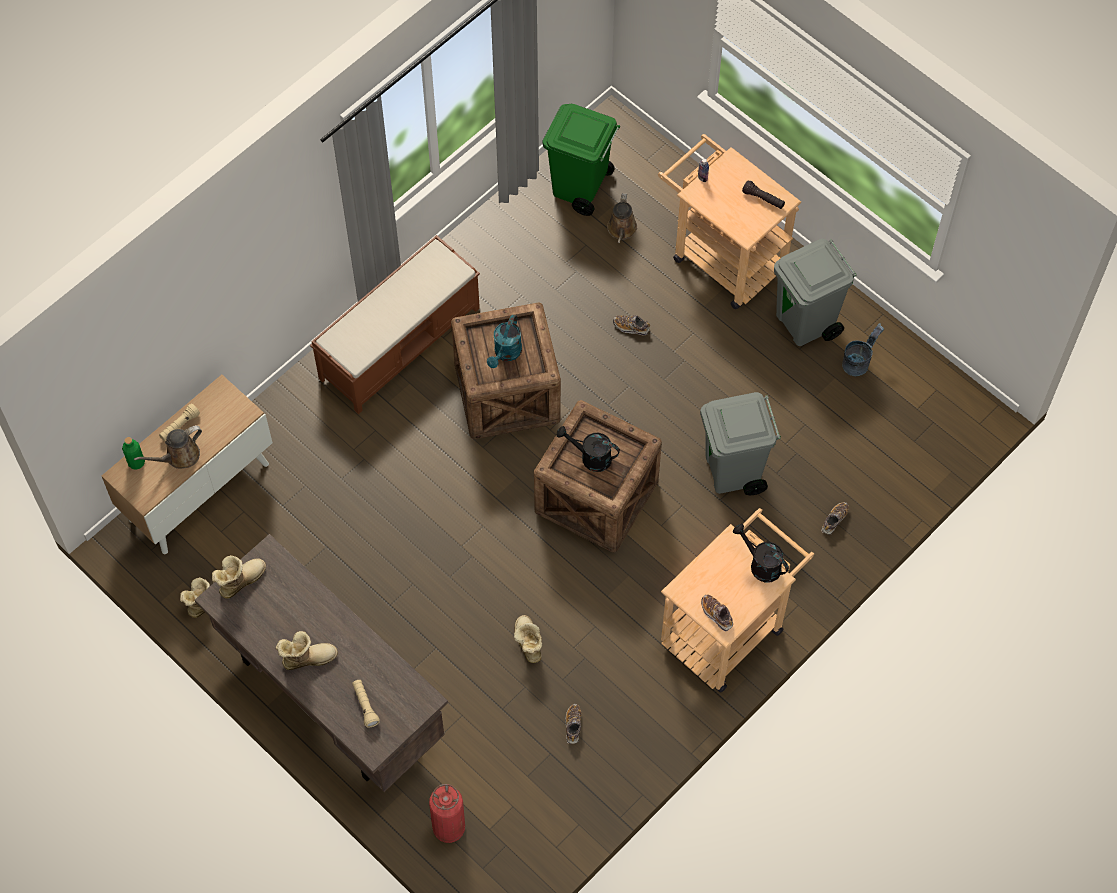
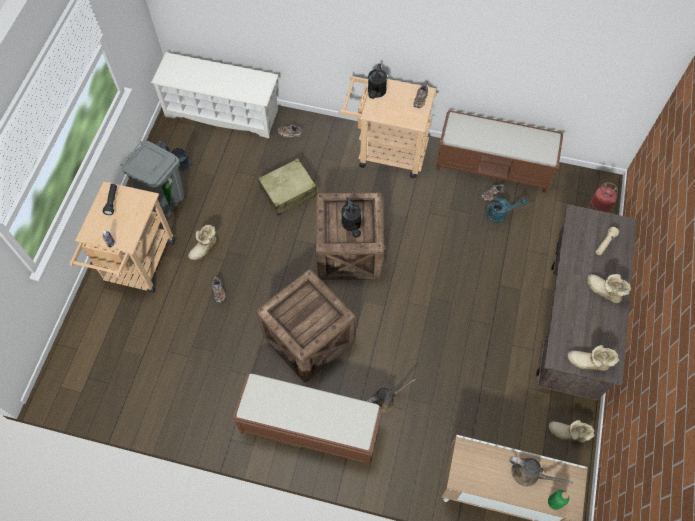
camera: 120 degrees left, 0 degrees up
(179, 426) = (506, 490): beige flashlight -> none
(506, 354) = (308, 312): turquoise watering can -> turquoise watering can (500, 214)
(527, 643) = (462, 240): boot -> boot (204, 249)
(580, 188) = (121, 379): green trash can -> none
(618, 759) = (494, 166): none -> brown bench
(621, 230) = (144, 335): brown watering can -> brown watering can (385, 400)
(733, 471) = (289, 192): grey trash can -> beige suitcase
(921, 452) = (223, 113): none -> white shoe rack

